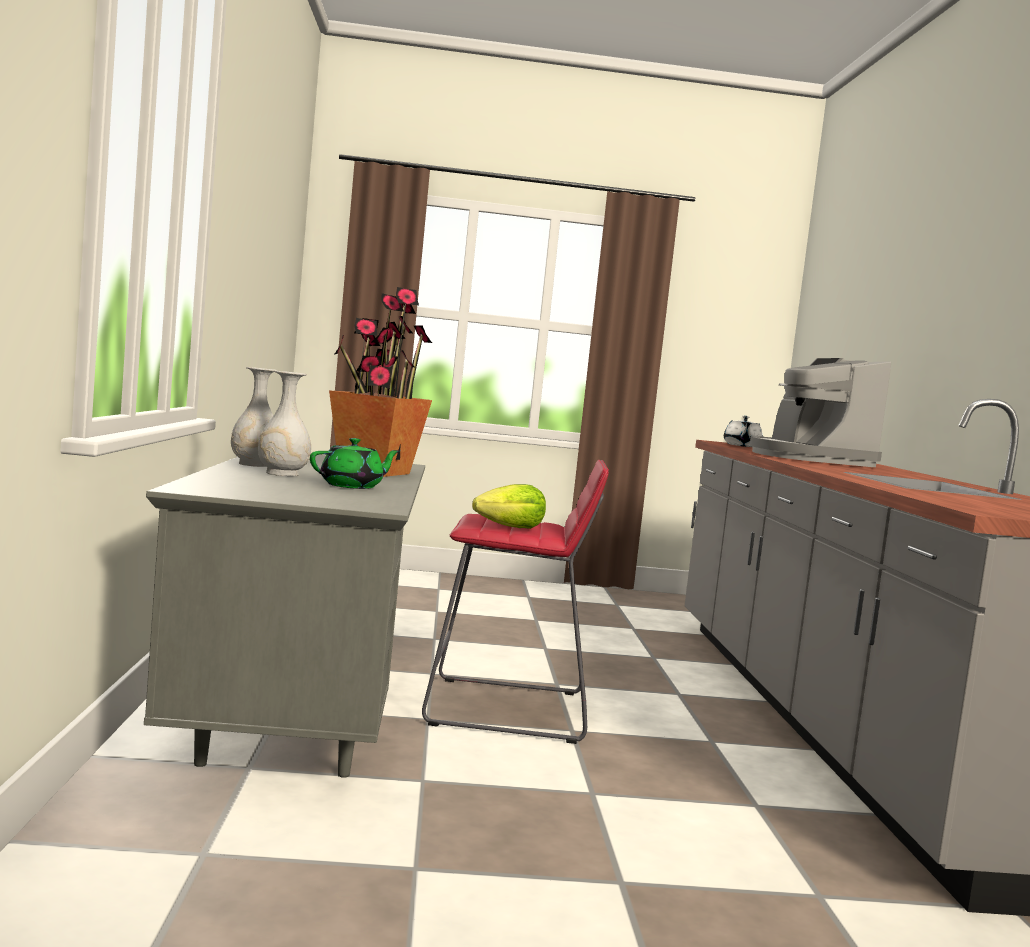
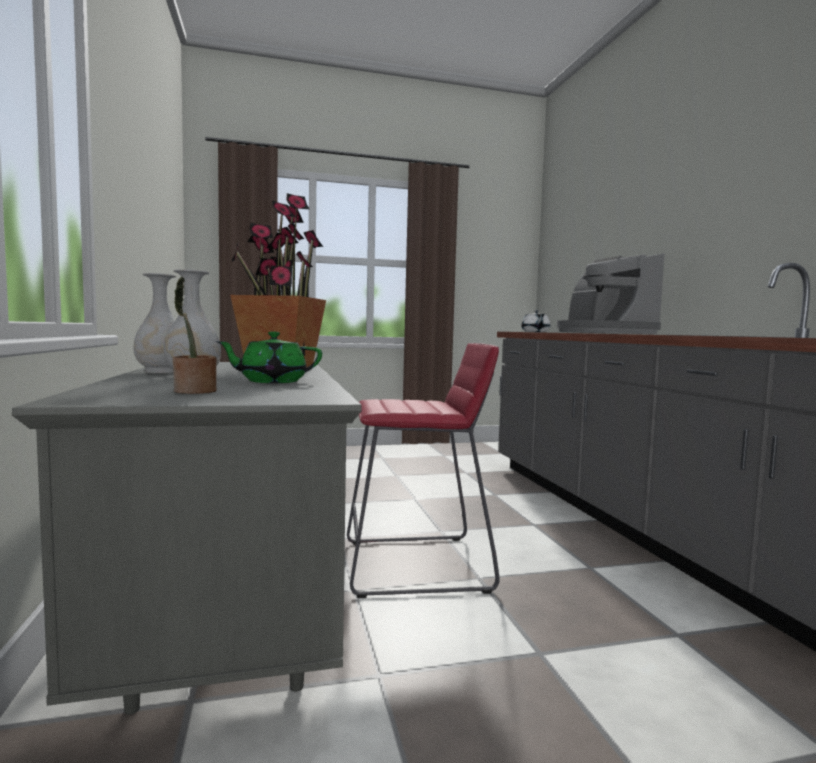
camera: 10 degrees left, 0 degrees up
(277, 490) = (193, 391): none -> potted plant
(352, 486) = (271, 381): green teapot -> green teapot turned 150 degrees counterclockwise
(510, 528) = (411, 408): lettuce -> none

